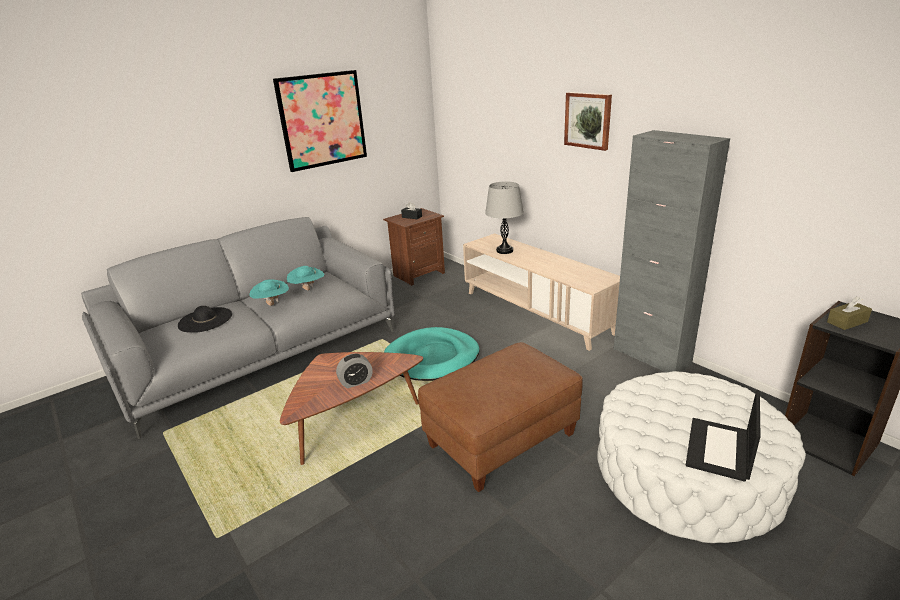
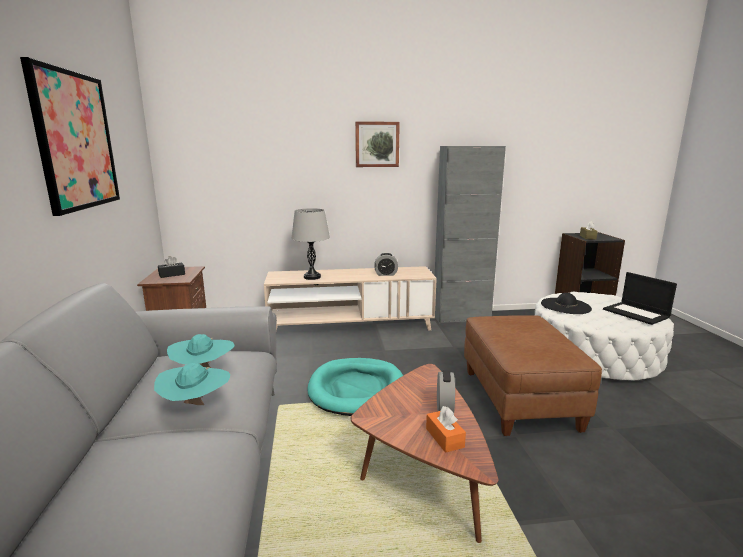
camera: 60 degrees left, 10 degrees down
(205, 320) = (129, 481): black hat -> black hat (565, 306)
(318, 392) = (444, 438): none -> orange tissue box
(563, 271) = (386, 274): none -> alarm clock

